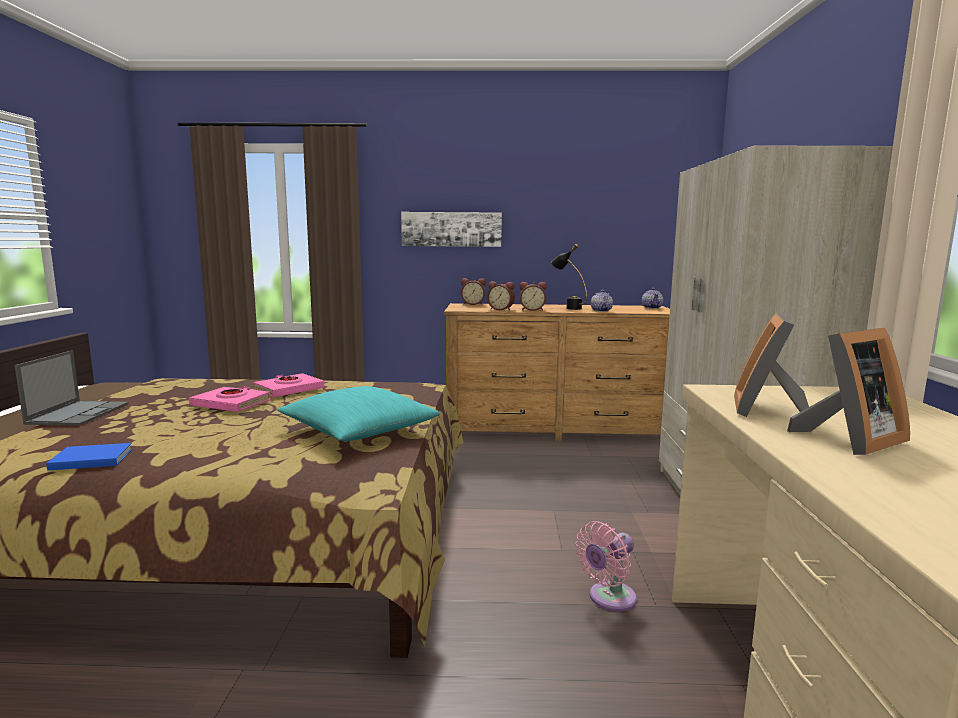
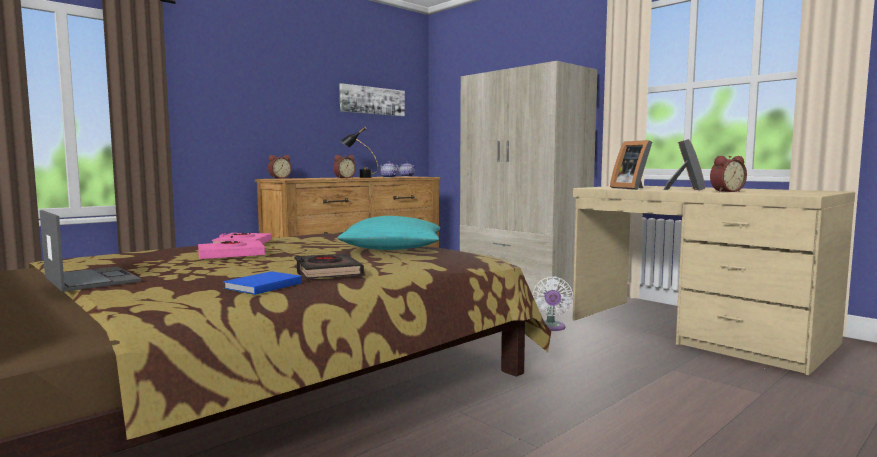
camera: 45 degrees left, 5 degrees down
(181, 455) = (327, 272): none -> black book
(451, 229) = (252, 111): picture -> picture (372, 100)
(501, 309) = (321, 178): alarm clock -> alarm clock (725, 191)
(609, 599) = (550, 327): pink fan -> white fan

